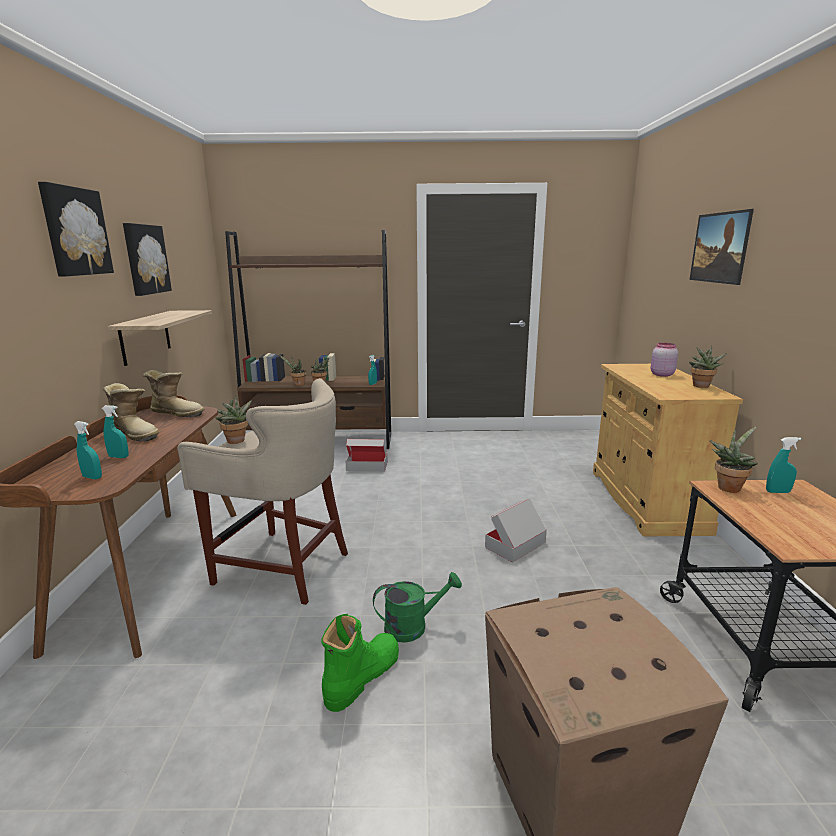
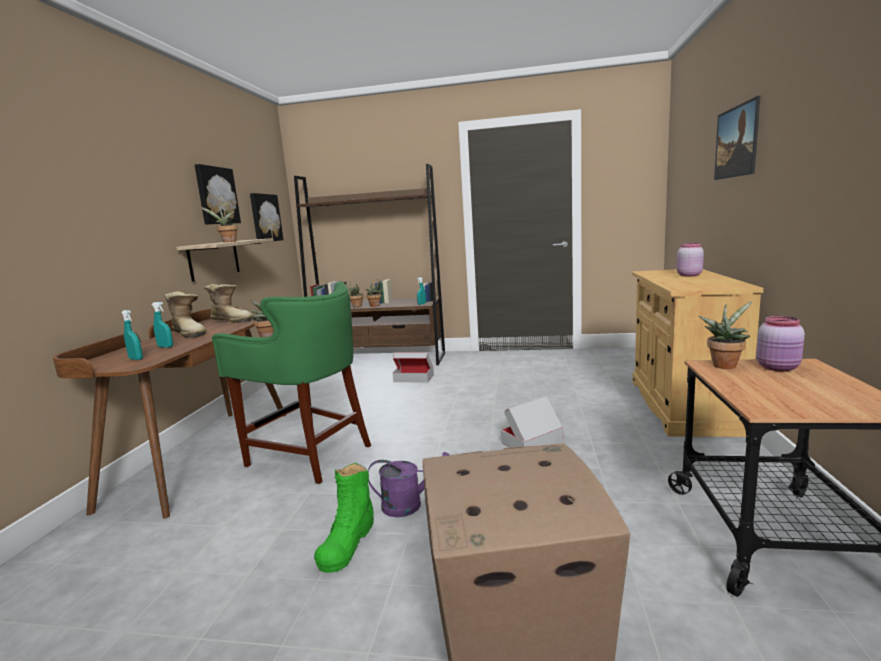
camera: 10 degrees right, 5 degrees down
(75, 231) = (147, 168): picture -> picture (265, 218)
(282, 566) = (310, 454): beige stool -> green stool
(362, 676) = (347, 542): green boot -> green boot turned 150 degrees clockwise
(413, 626) = (409, 505): green watering can -> purple watering can
(701, 386) = (724, 281): potted plant -> potted plant (228, 242)
(778, 492) = (779, 368): turquoise spray bottle -> pink jar

